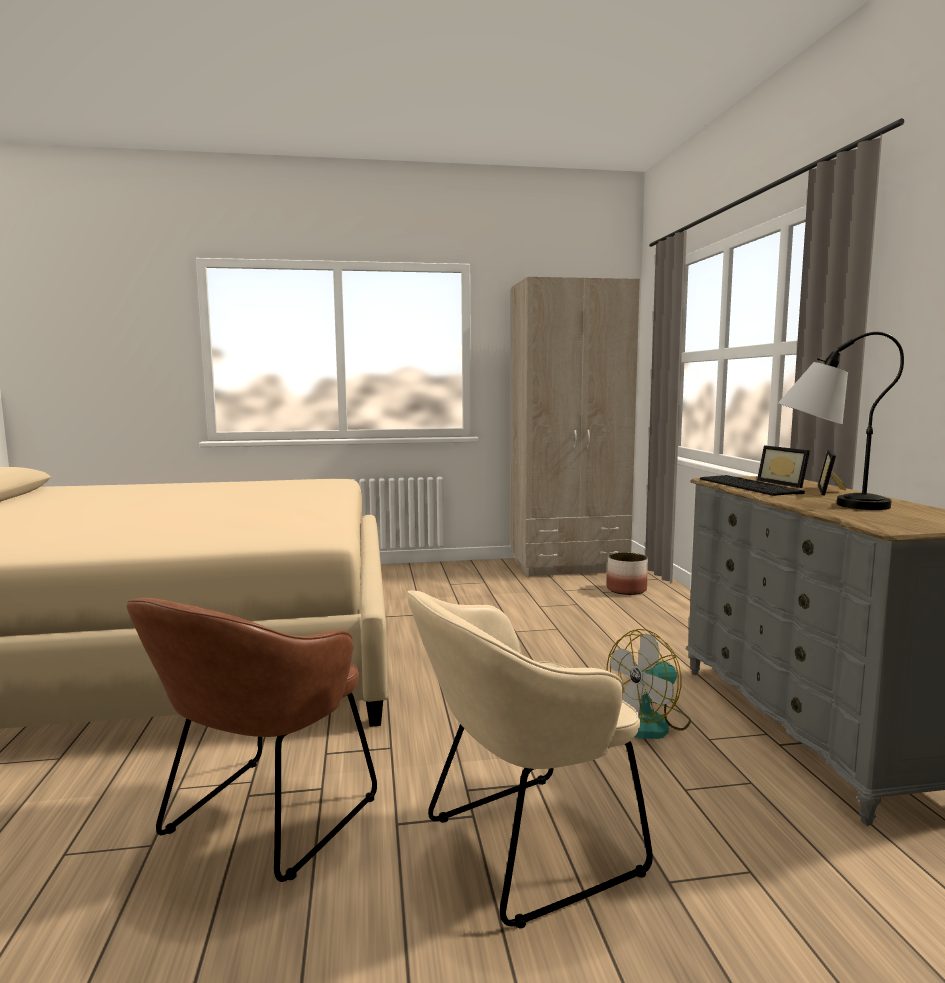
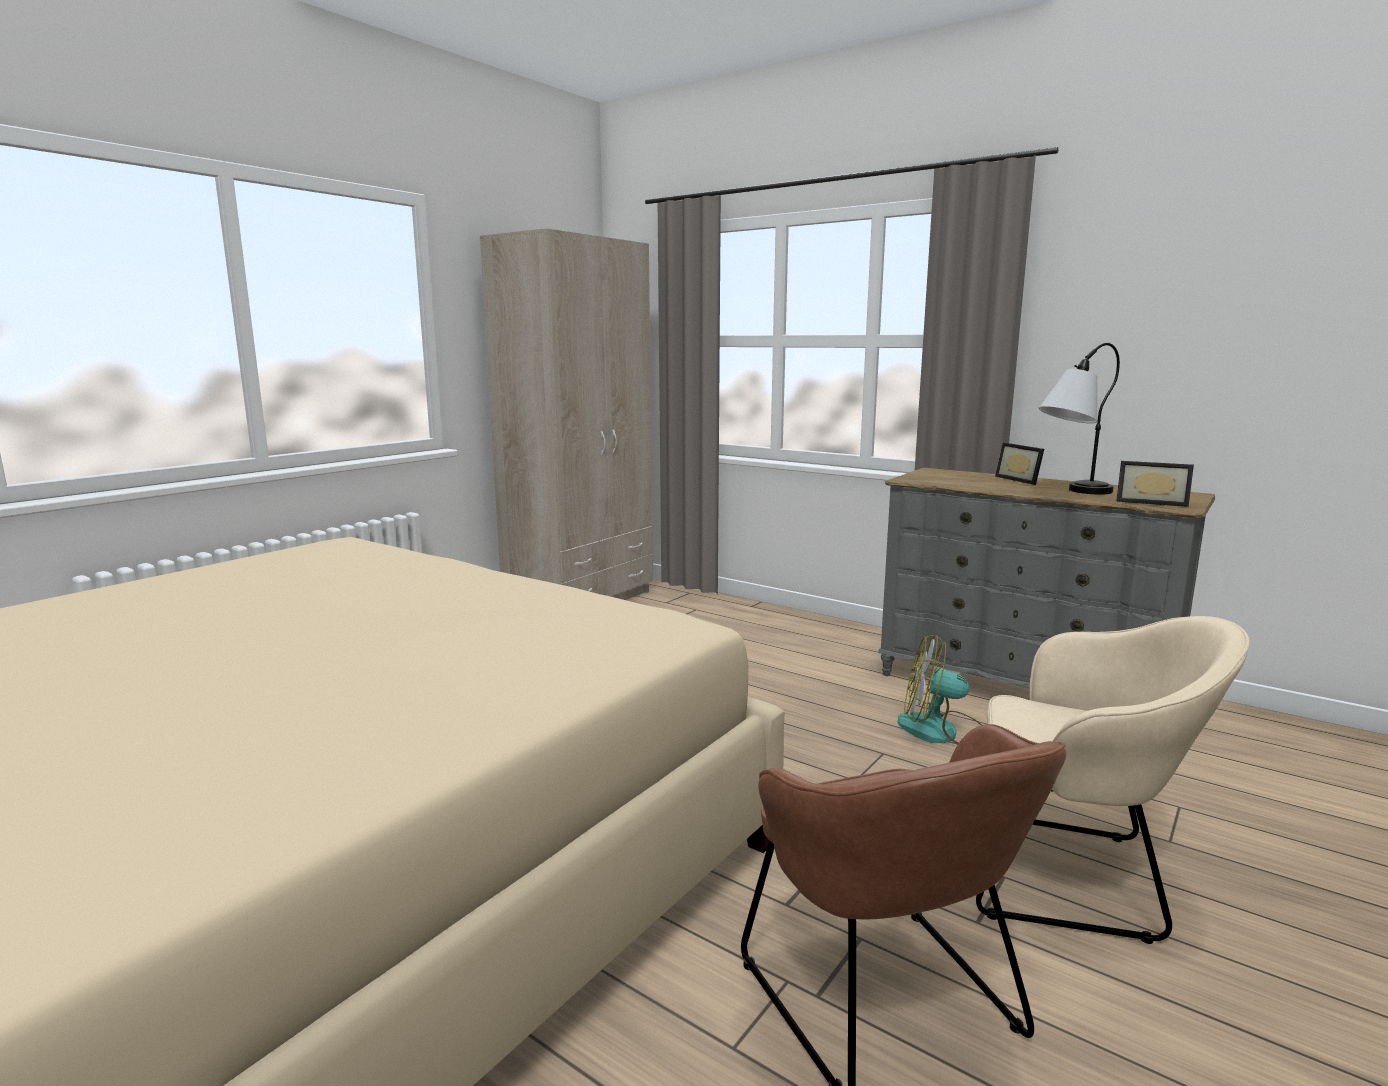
camera: 45 degrees left, 5 degrees up
(521, 847) = (1074, 877): beige armchair -> beige armchair turned 90 degrees counterclockwise
(627, 590) = (686, 612): planter -> none
(648, 723) = (942, 731): fan -> fan turned 90 degrees clockwise
(750, 486) = (959, 482): keyboard -> none
(785, 483) = (967, 476): picture frame -> picture frame (1151, 502)

